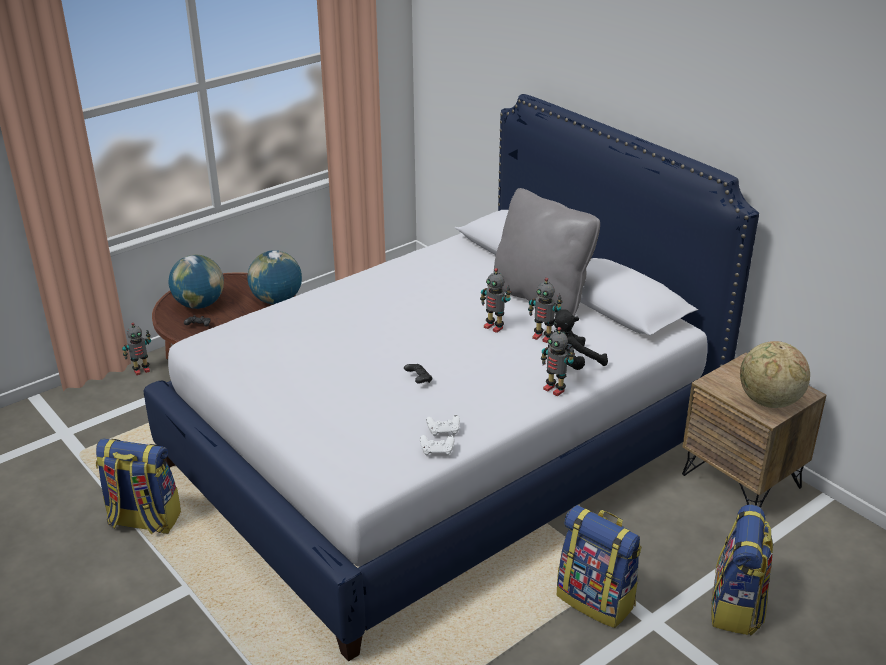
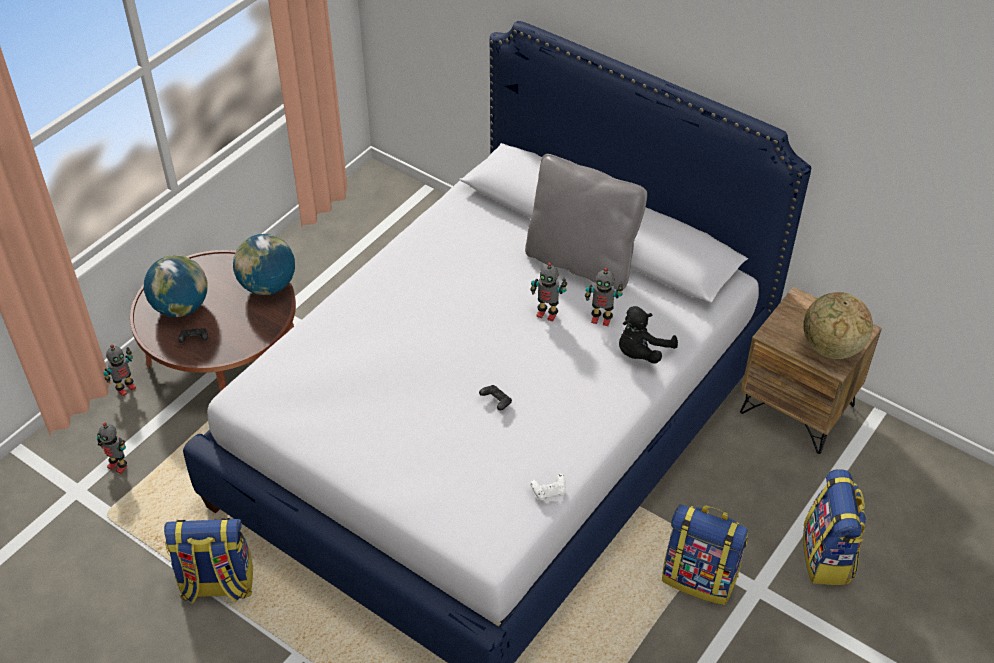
camera: 15 degrees left, 15 degrees up
(443, 431) = (546, 465): white game controller -> none
(554, 389) = (636, 388): toy robot -> toy robot (118, 466)

